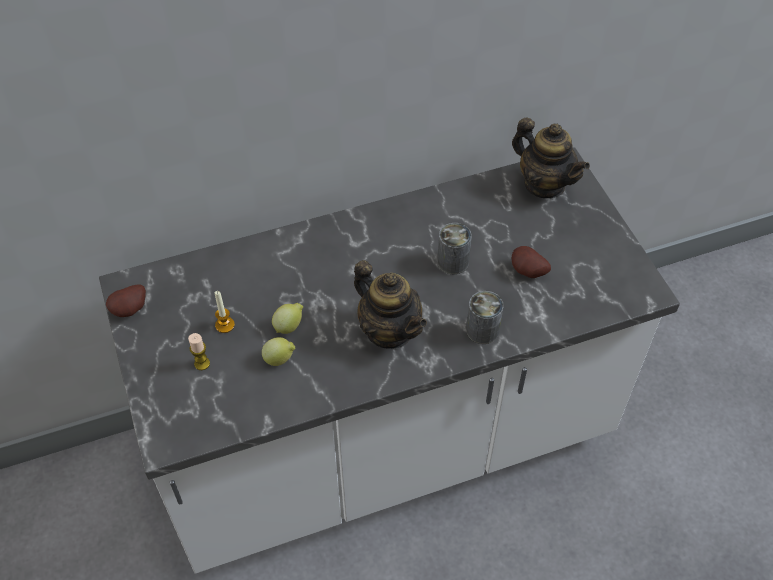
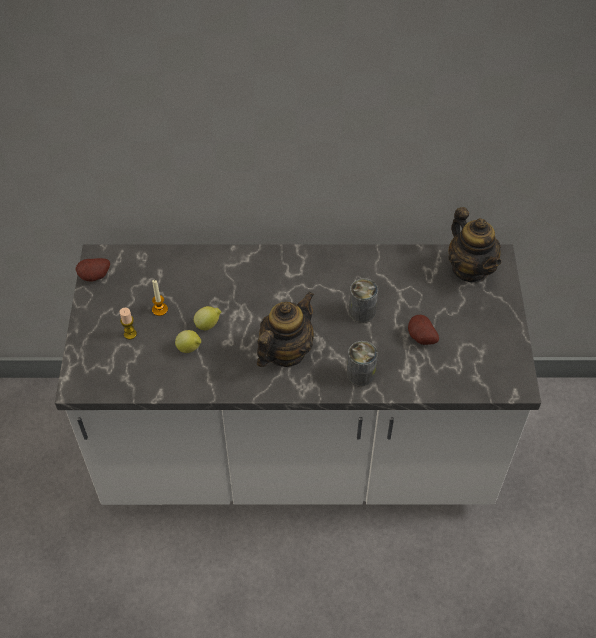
camera: 20 degrees right, 0 degrees up
(389, 330) = (285, 352): teapot -> teapot turned 120 degrees counterclockwise

